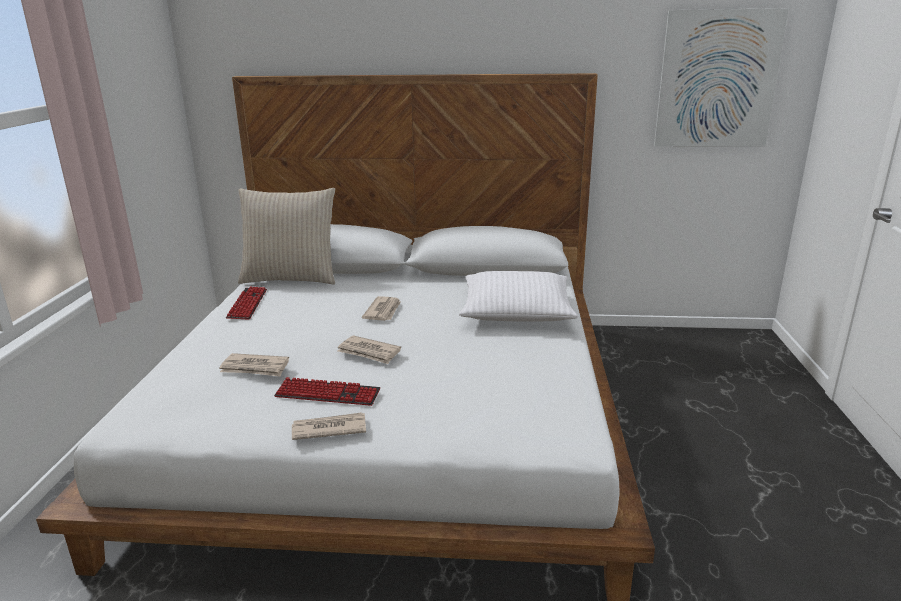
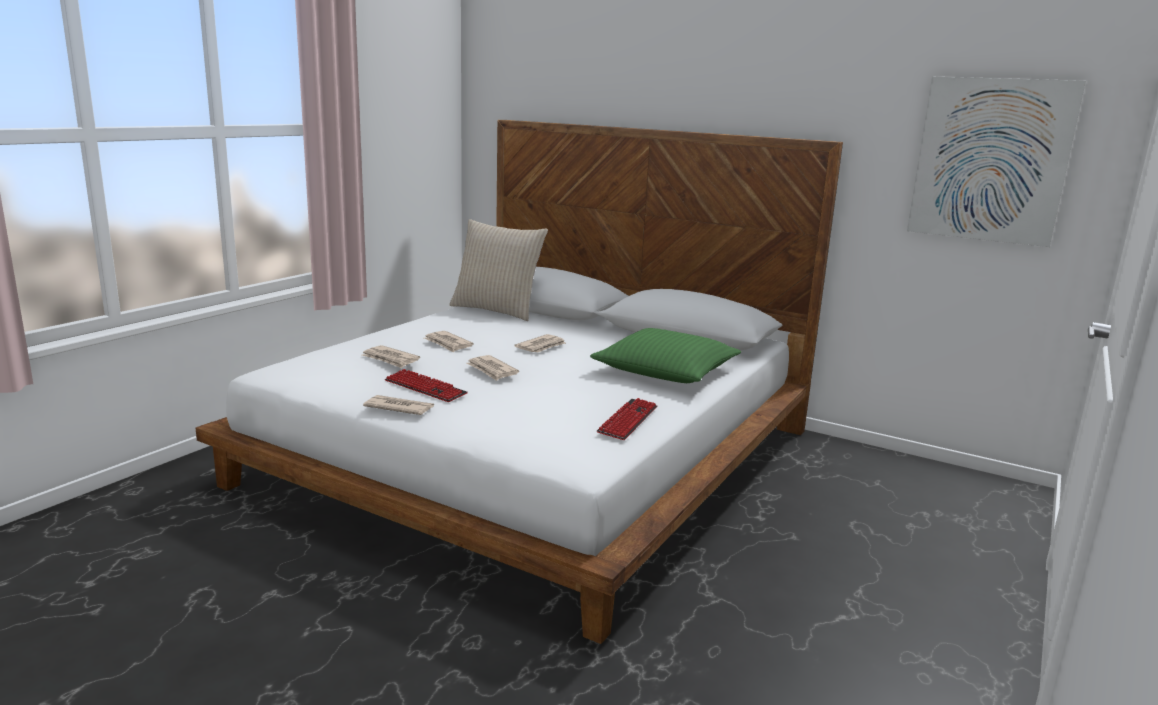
camera: 25 degrees right, 5 degrees down
(247, 304) = (439, 321): keyboard -> keyboard (628, 420)
(291, 331) = (448, 344): none -> newspaper
(516, 311) = (665, 371): white pillow -> green pillow

